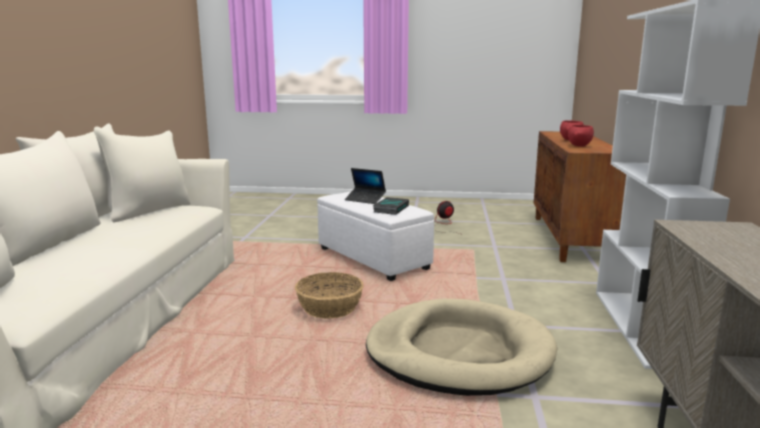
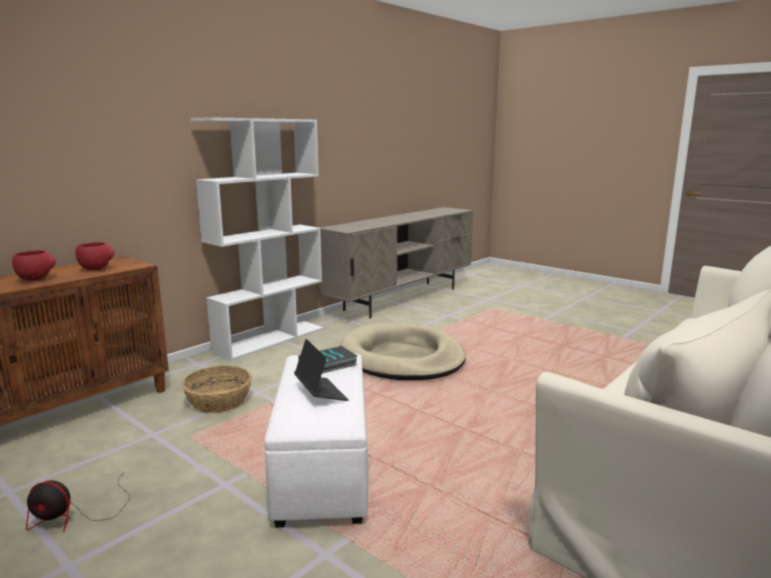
camera: 145 degrees left, 0 degrees up
(329, 307) = (452, 413): basket -> basket (219, 401)

